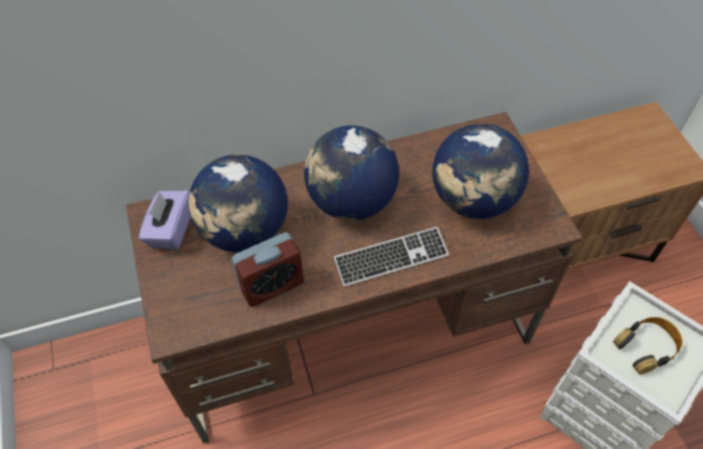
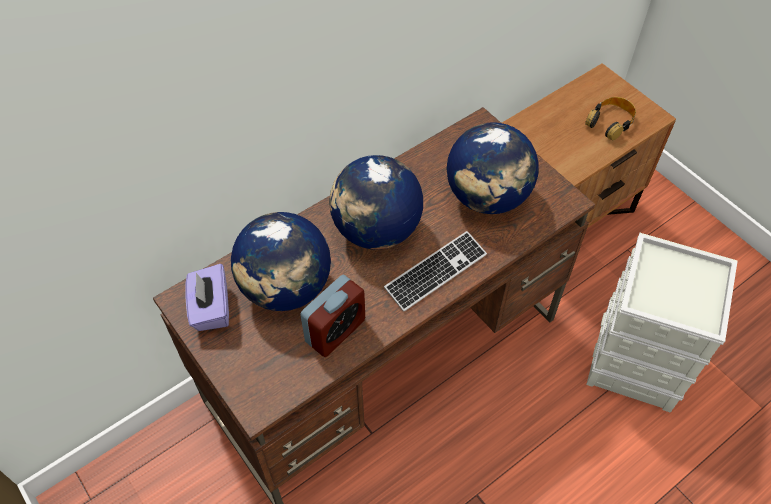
camera: 20 degrees left, 0 degrees up
(646, 347) = (674, 286): headphones -> headphones (610, 122)

